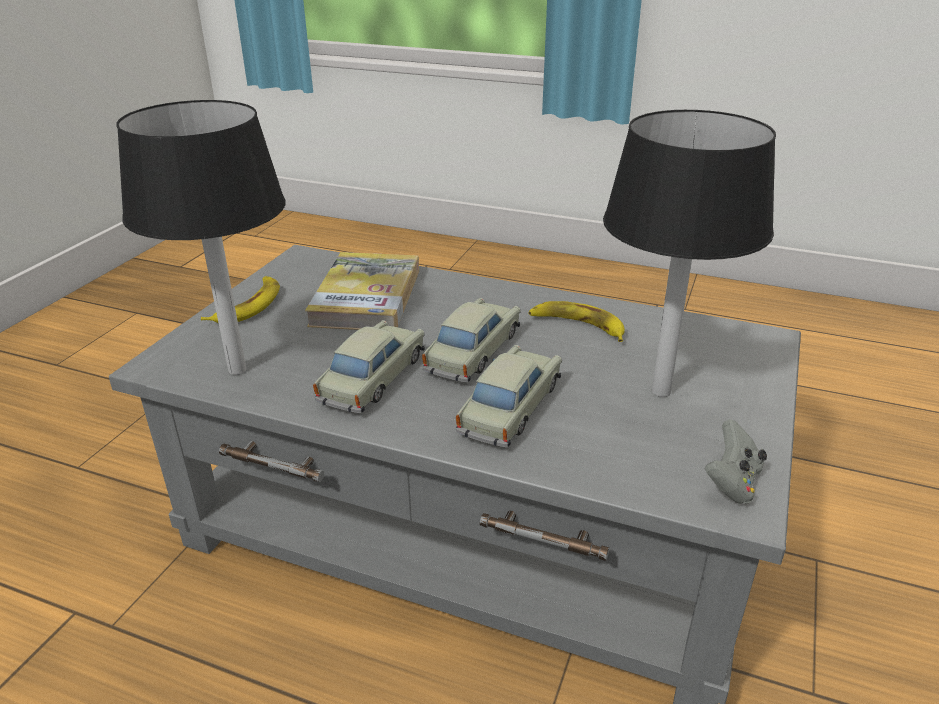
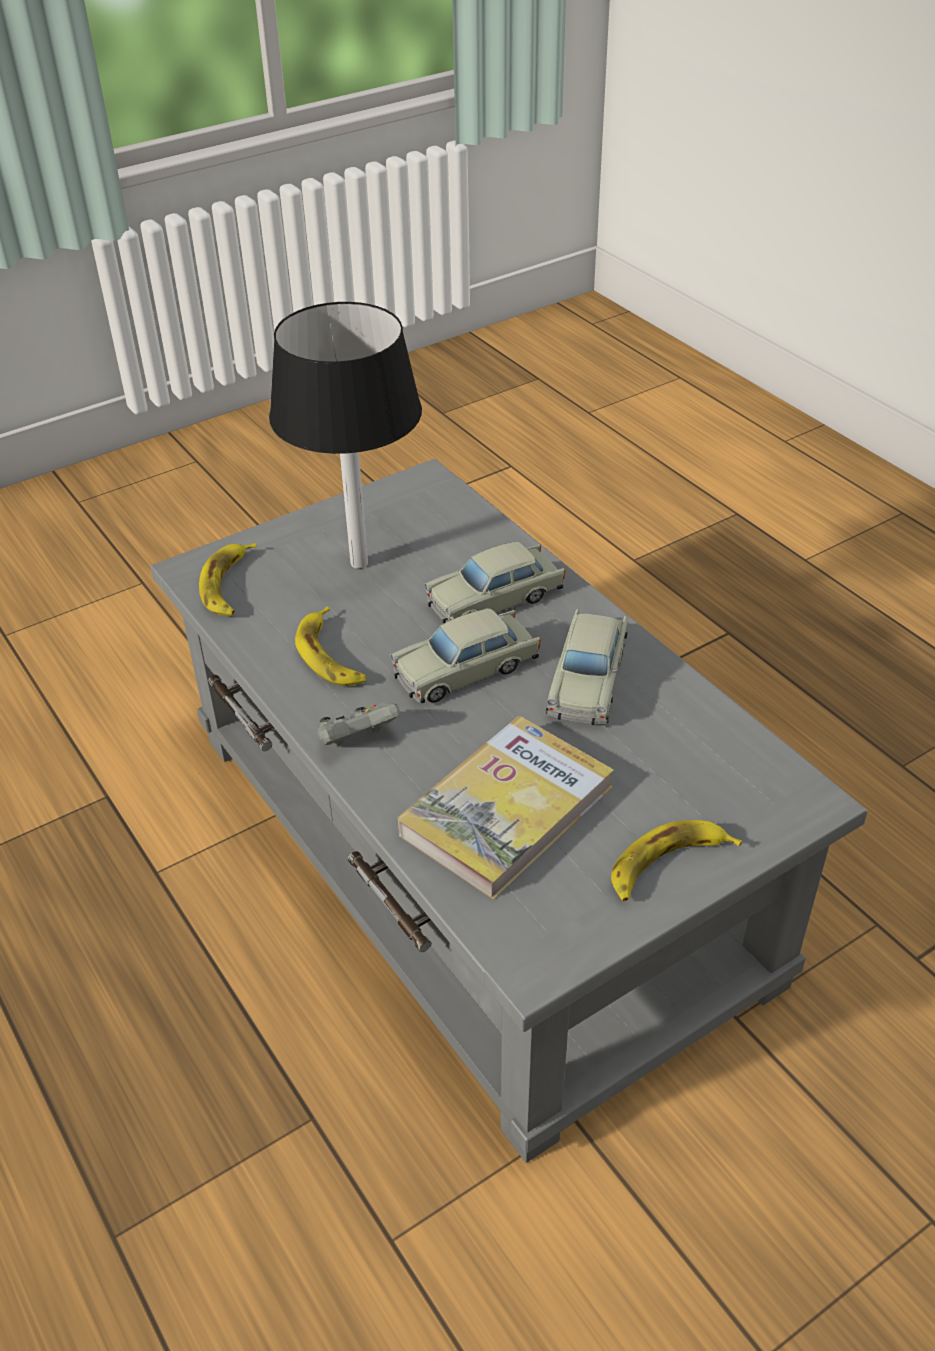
camera: 145 degrees left, 10 degrees up
(238, 369) = (719, 751): black table lamp -> none
(372, 379) = (588, 679): beige toy car -> beige toy car turned 45 degrees counterclockwise
(721, 338) = (228, 586): none -> banana
(732, 482) = (411, 492): grey game controller -> grey game controller (357, 740)

